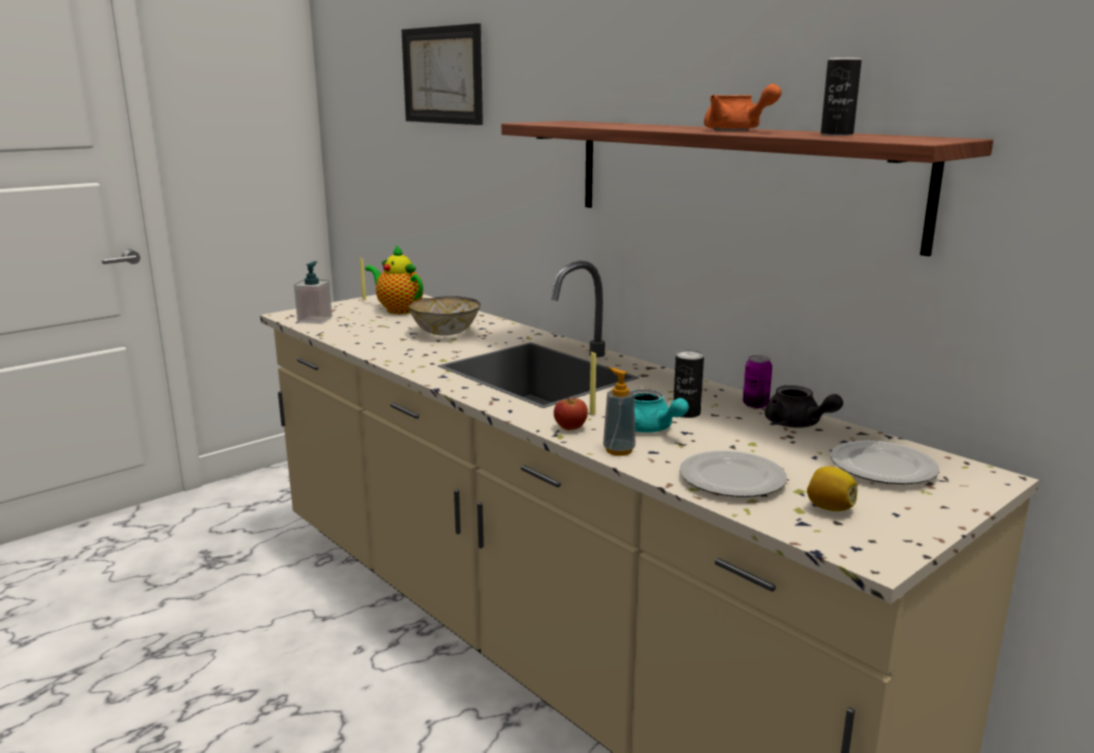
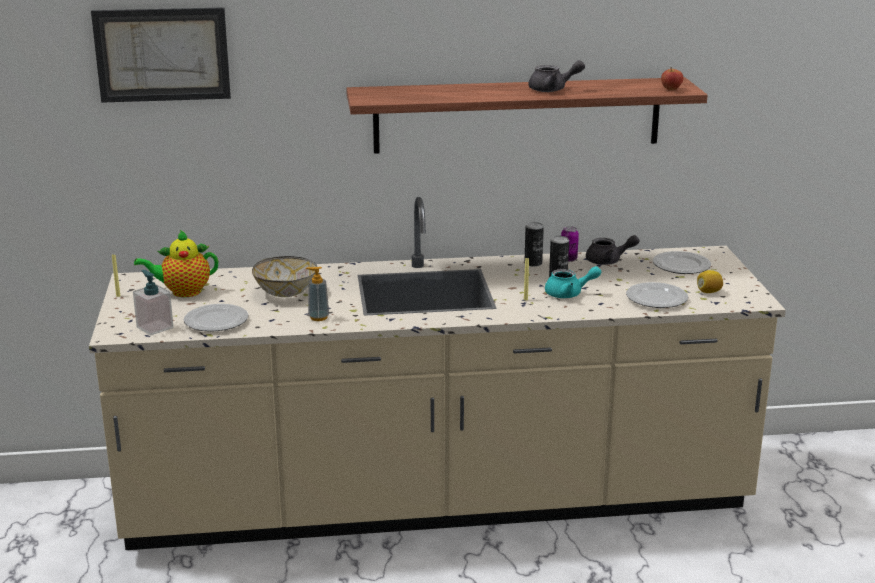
camera: 55 degrees left, 5 degrees up
(351, 330) = (216, 321): none -> plate
(570, 428) = (540, 311): apple -> apple (671, 89)
(618, 450) = (588, 310): soap dispenser -> soap dispenser (318, 317)
(737, 130) = (553, 89): orange teapot -> grey teapot
(836, 134) = (621, 86): can -> can (533, 263)

